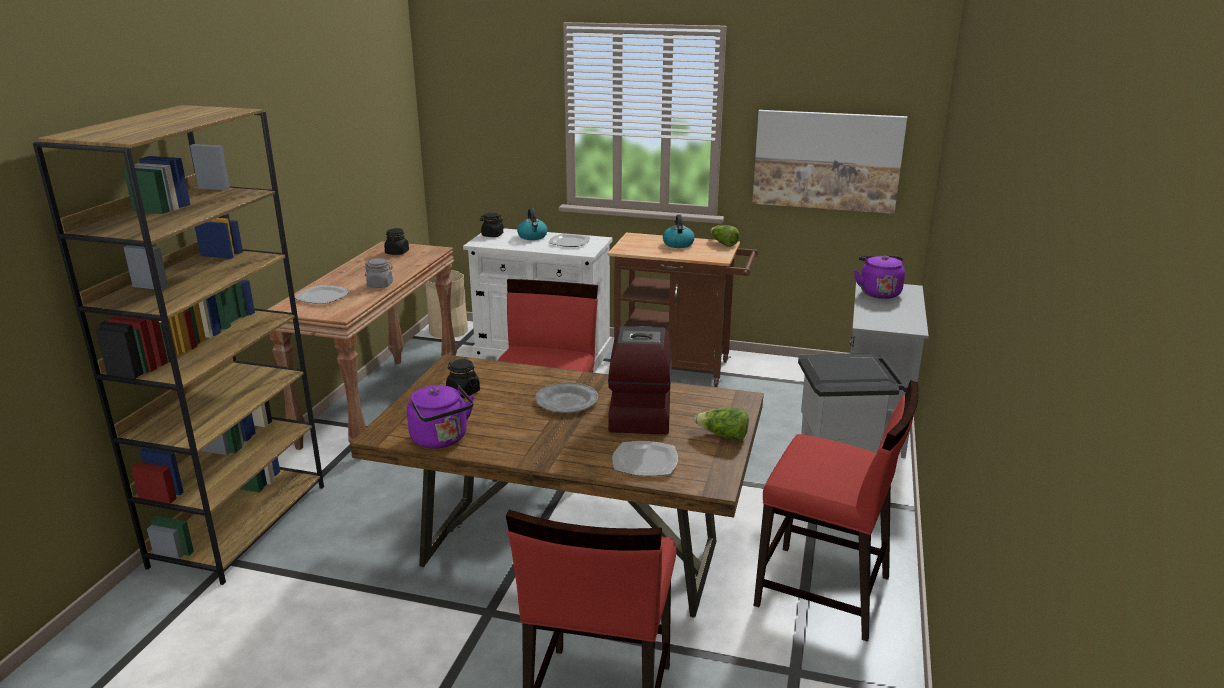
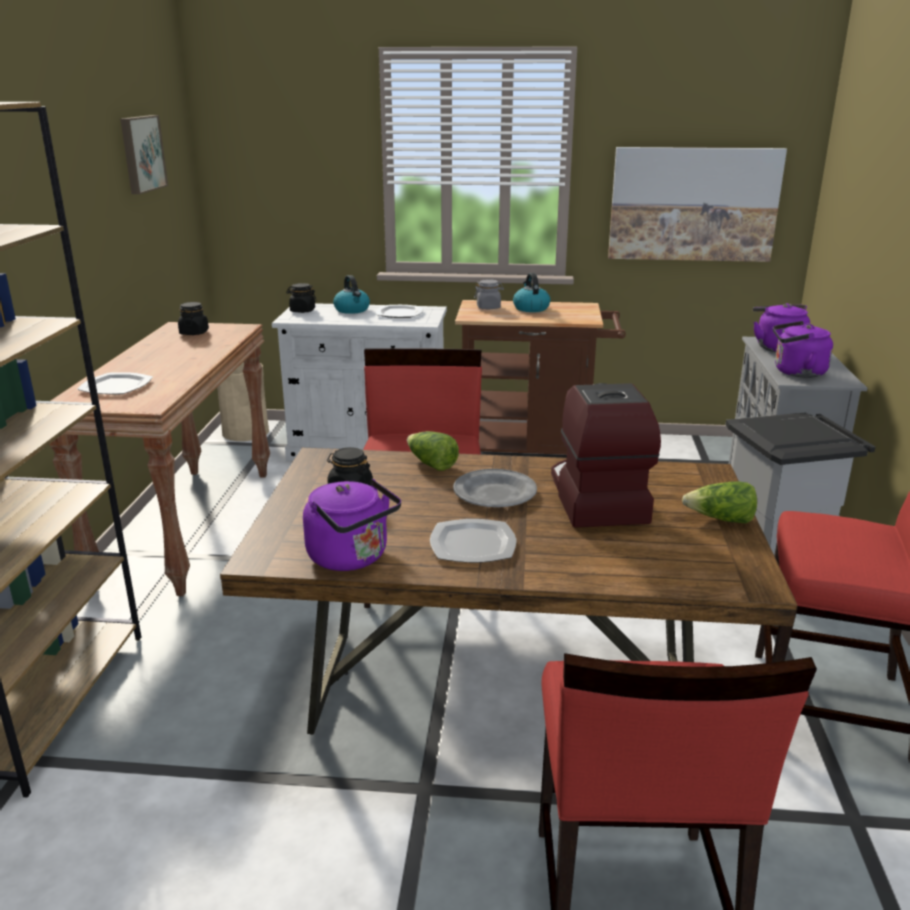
camera: 10 degrees left, 0 degrees up
(366, 110) = (141, 153): none -> picture
(380, 285) = (188, 369): grey jar -> grey jar (488, 307)
(645, 461) = (645, 561): plate -> plate (473, 544)
(723, 243) = (581, 305): lettuce -> lettuce (431, 464)
(876, 317) = (796, 372): none -> purple kettle

